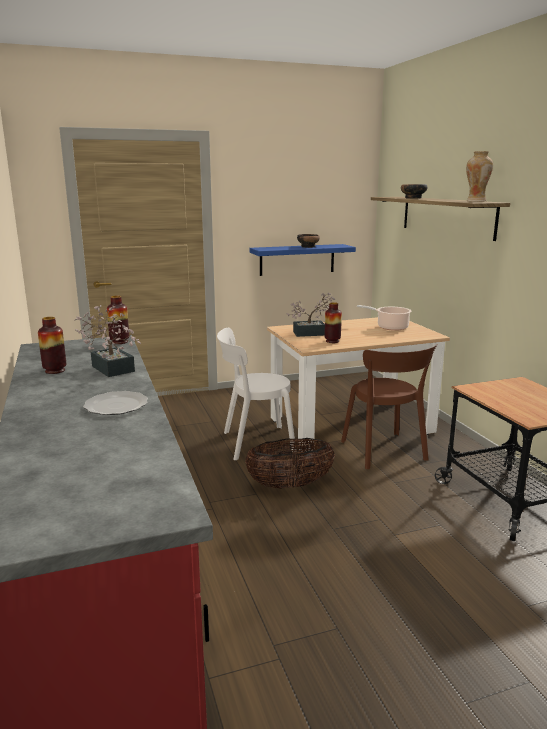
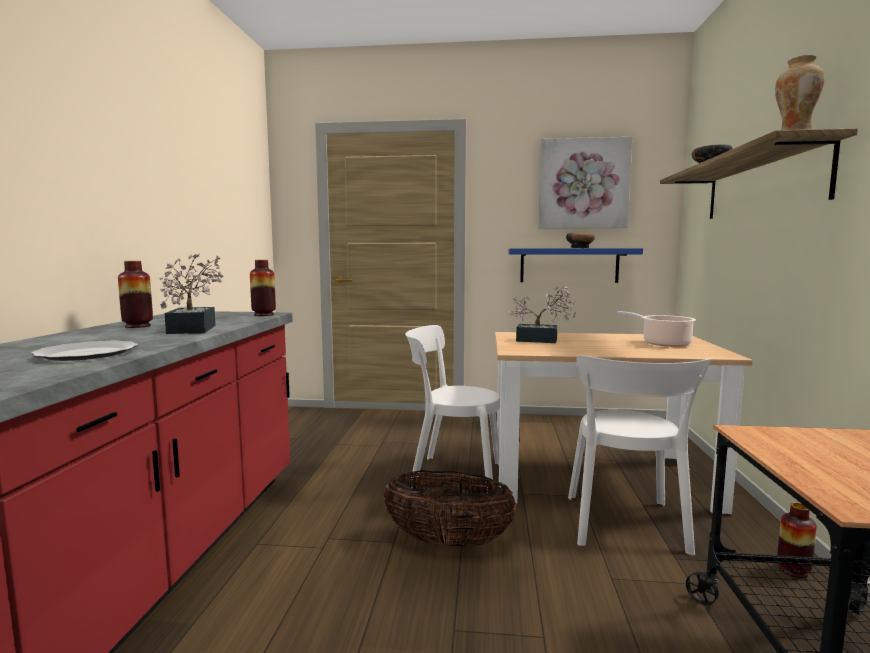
camera: 25 degrees right, 10 degrees down
(306, 191) = (583, 184): none -> picture
(332, 341) = (556, 348): vase -> vase (793, 570)
(385, 452) = (625, 526): brown chair -> white chair

